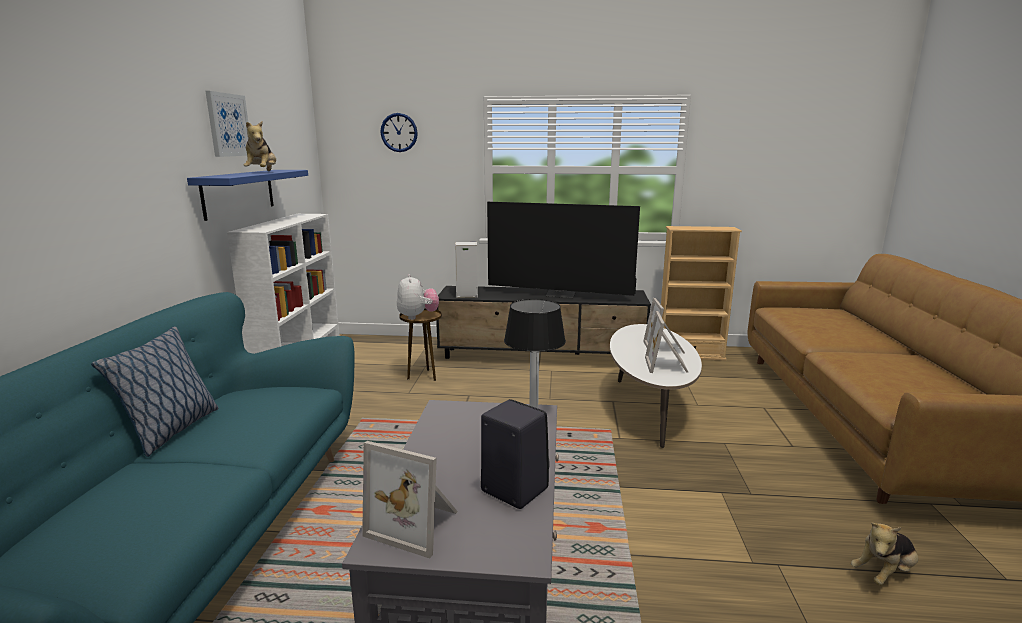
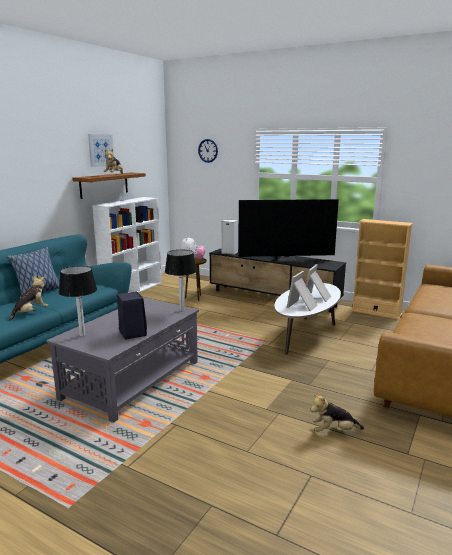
camera: 25 degrees right, 0 degrees up
(206, 488) = (31, 313): none -> plush toy
(239, 193) = (104, 185): blue shelf -> brown shelf
(416, 524) = (83, 335): picture frame -> table lamp
(561, 294) = (286, 258): television -> television turned 45 degrees counterclockwise

